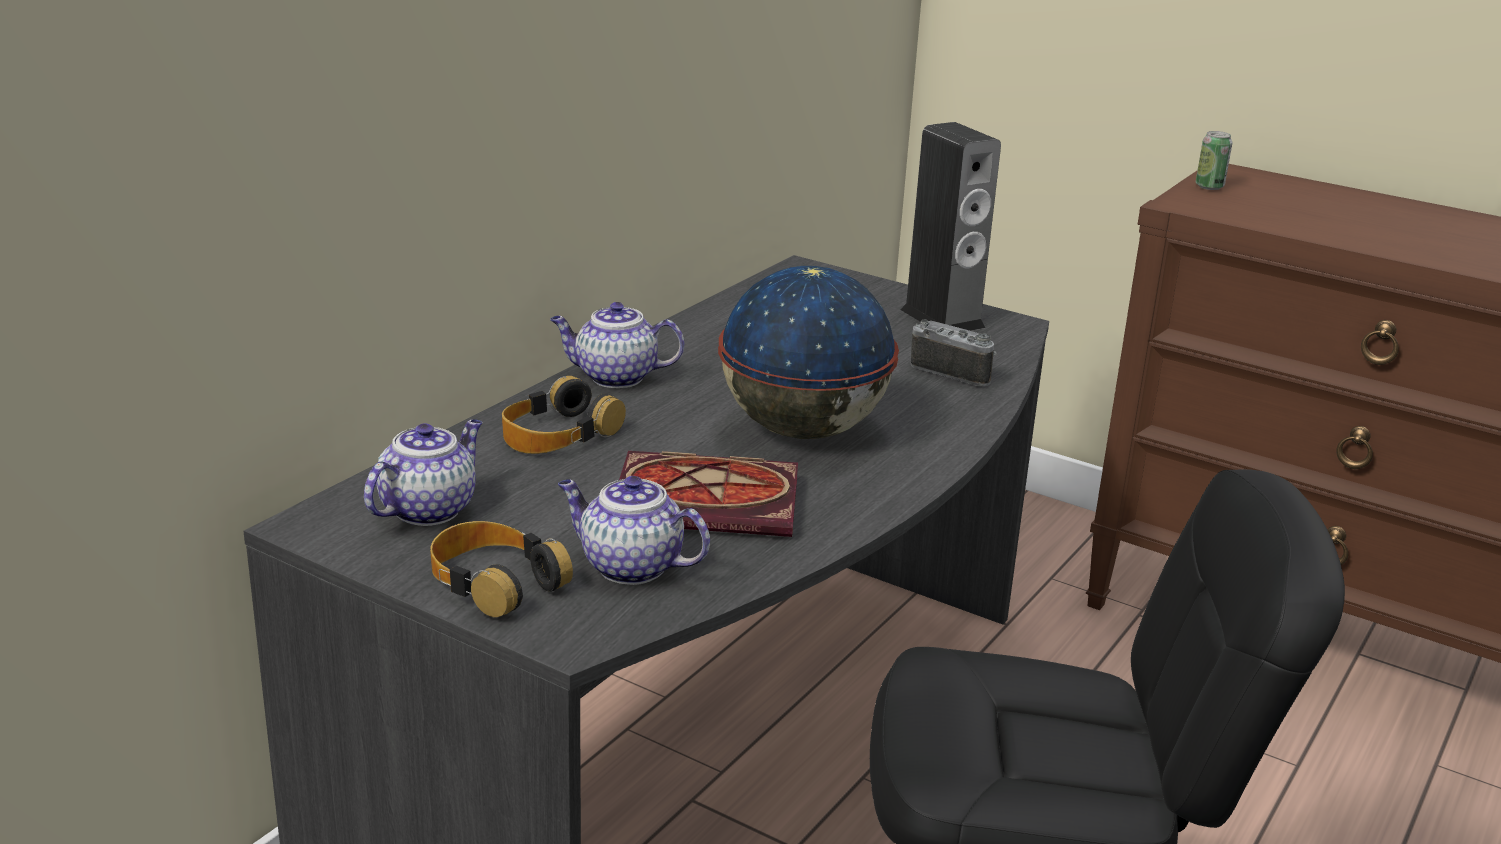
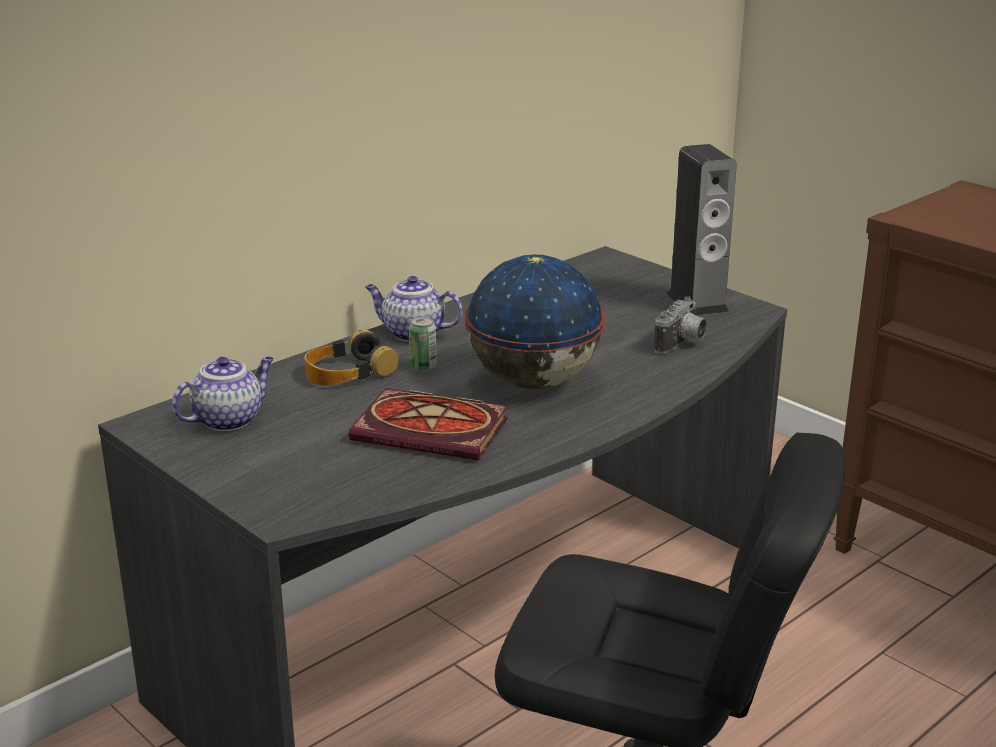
camera: 15 degrees right, 0 degrees up
(495, 582) = (248, 474): headphones -> none
(629, 566) = (348, 471): teapot -> none
(954, 370) = (682, 344): camera -> camera turned 75 degrees clockwise
(1209, 186) = (942, 203): can -> can (423, 367)

